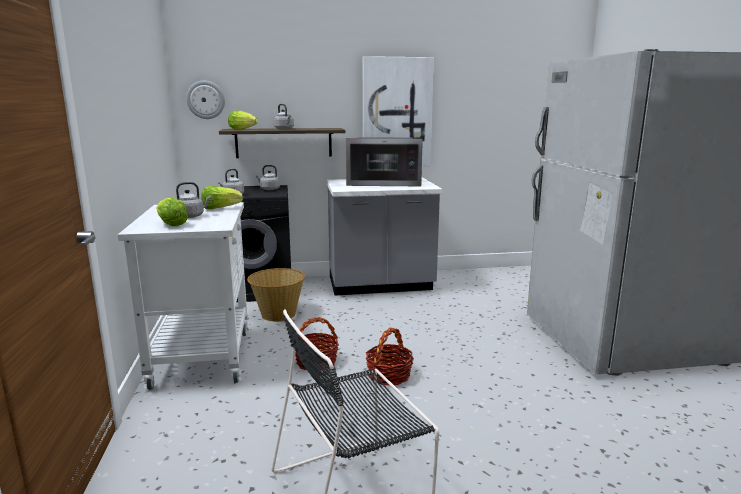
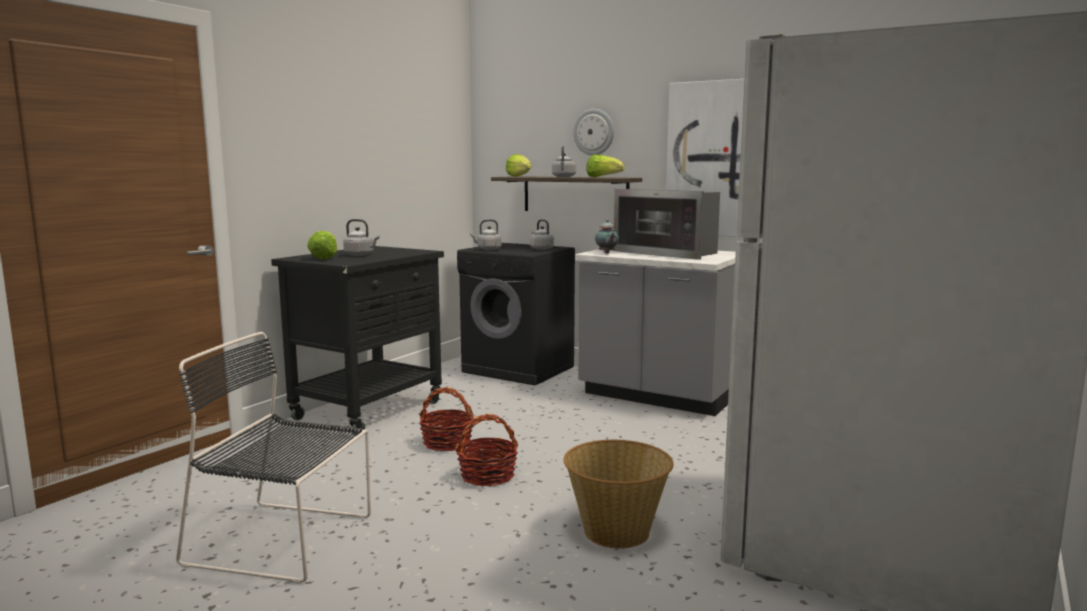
camera: 40 degrees right, 5 degrees down
(203, 358) = (369, 411): white cart -> black cart
(205, 100) = (500, 143): wall clock -> wall clock (594, 132)
(220, 208) = (403, 253): lettuce -> lettuce (603, 177)
(278, 314) = (496, 395): basket -> basket (616, 531)
(351, 188) = (606, 253): none -> teapot

